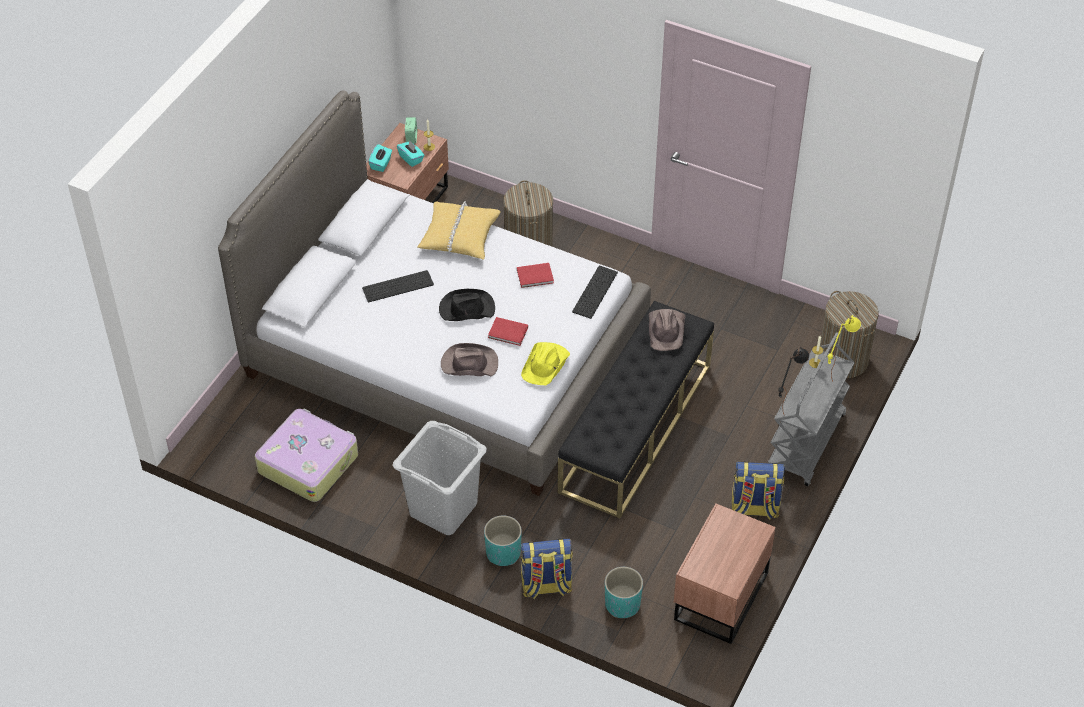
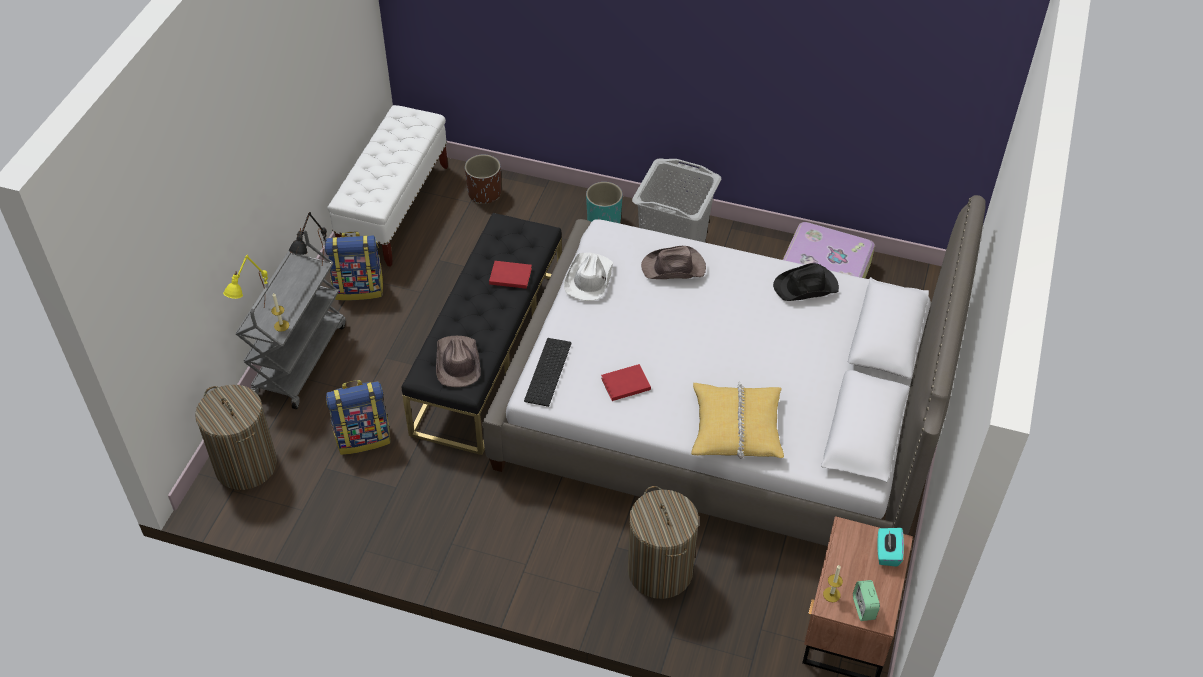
camera: 170 degrees right, 0 degrees up
(398, 285) = (787, 351): keyboard -> none
(411, 159) = (849, 569): turquoise tissue box -> none
(466, 308) = (697, 331): black hat -> black hat (806, 287)
(509, 333) = (639, 308): red book -> red book (509, 275)
(546, 365) = (589, 279): yellow hat -> white hat
(546, 586) = (557, 199): backpack -> backpack (363, 437)
(622, 604) = (484, 193): turquoise planter -> brown planter
(718, 596) = (395, 209): brown nightstand -> white bench

